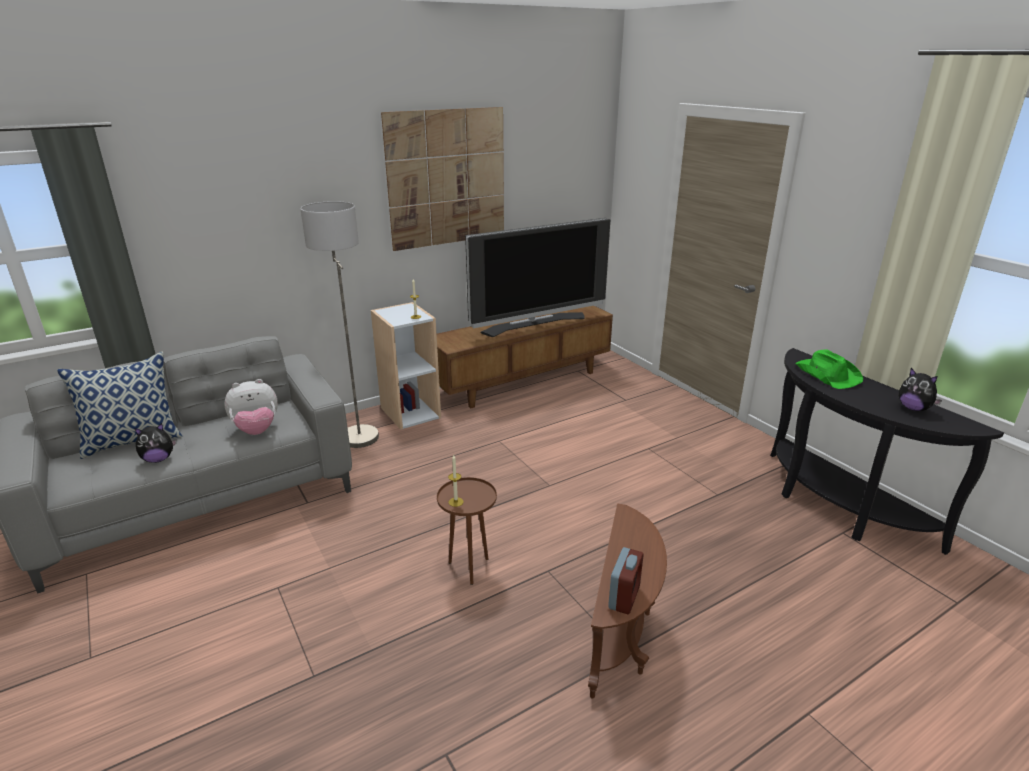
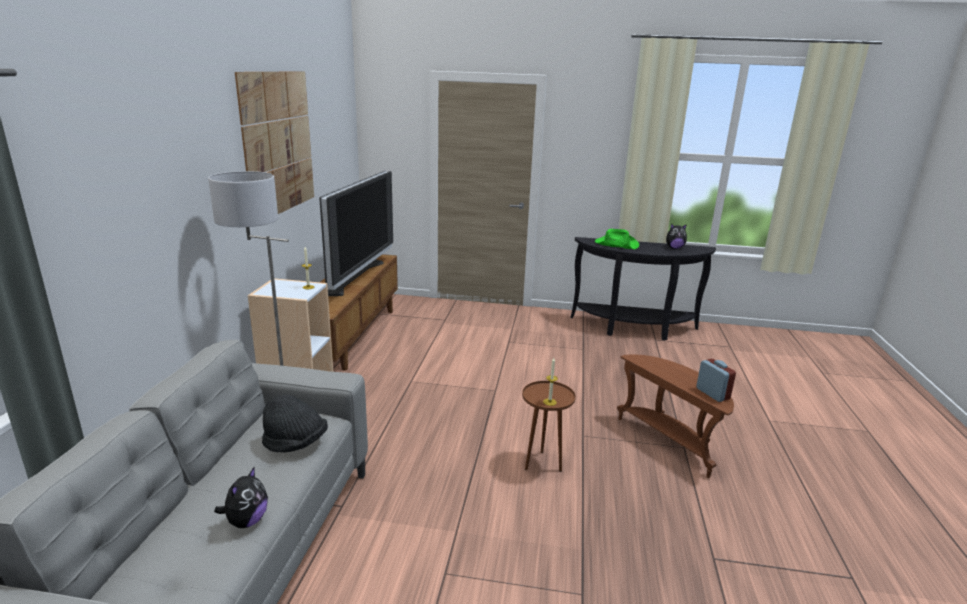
camera: 50 degrees left, 5 degrees down
(133, 440) = (160, 530): pillow -> none
(256, 430) = (295, 443): plush toy -> black hat

